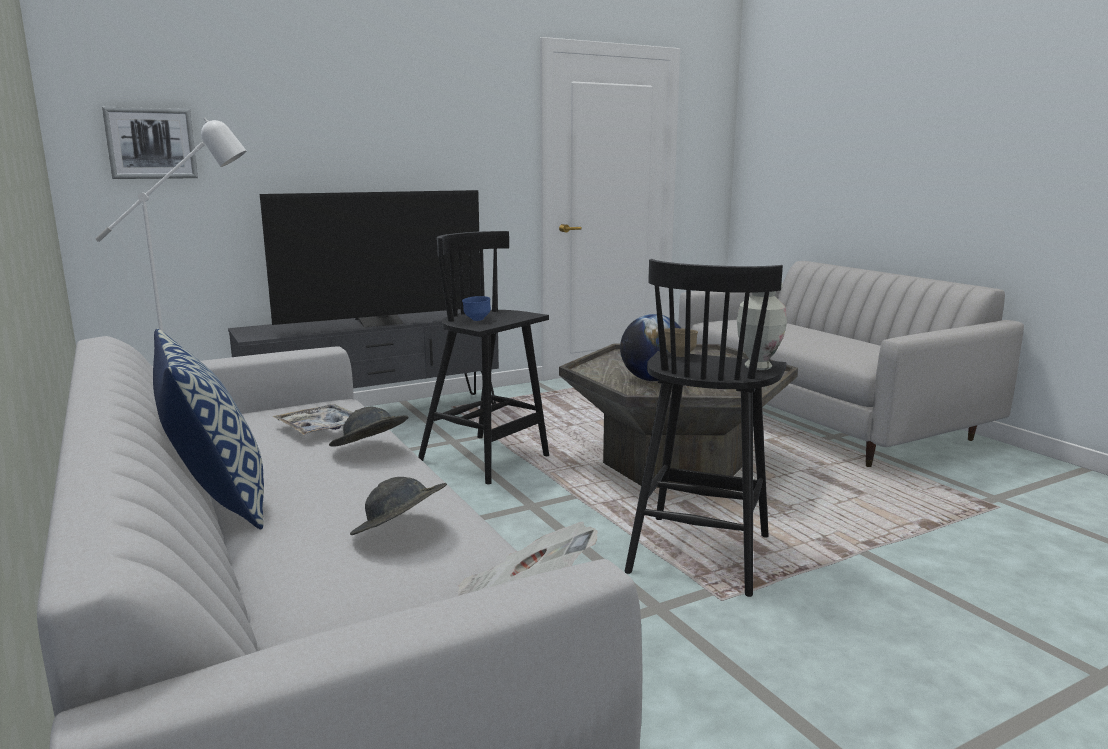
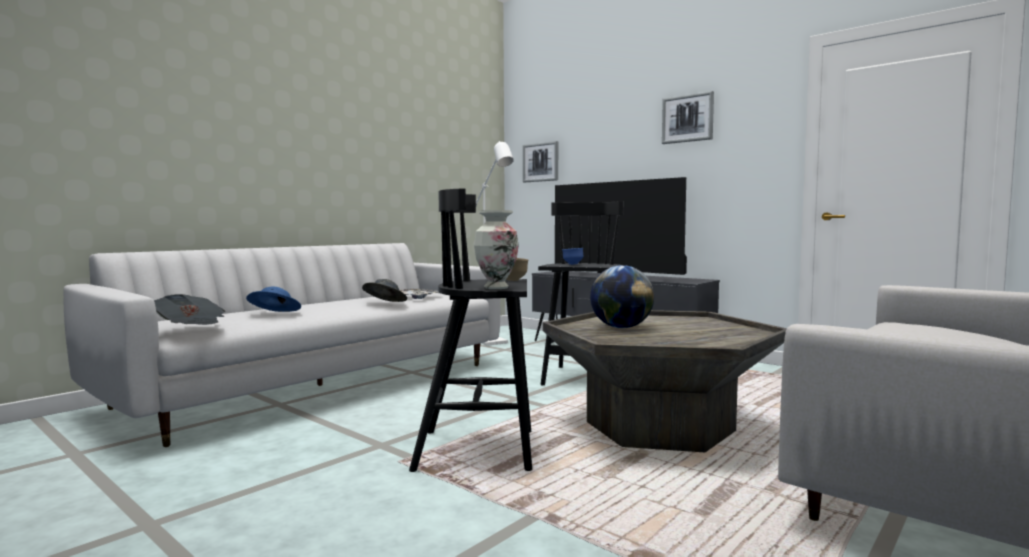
camera: 70 degrees right, 10 degrees down
(217, 501) = (314, 301): pillow -> none
(399, 533) = (274, 315): grey hat -> blue hat
(415, 105) = (687, 118): none -> picture

